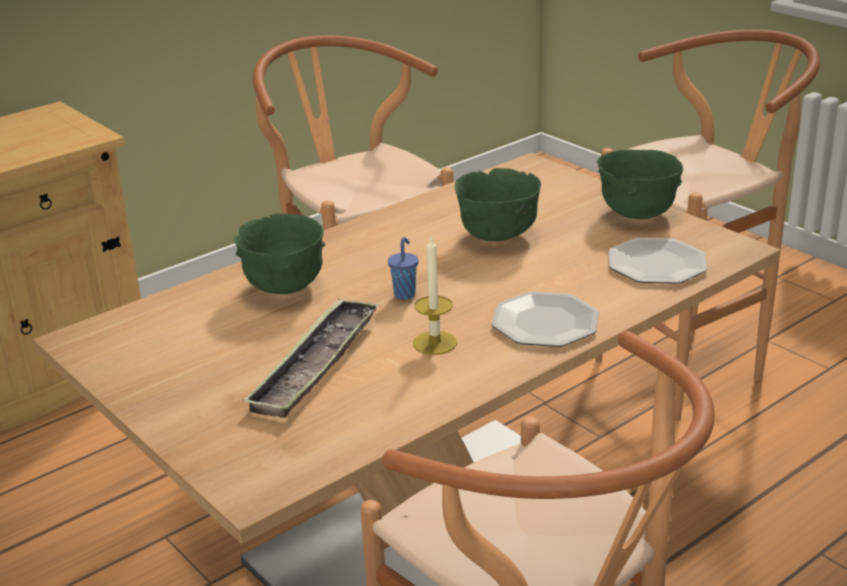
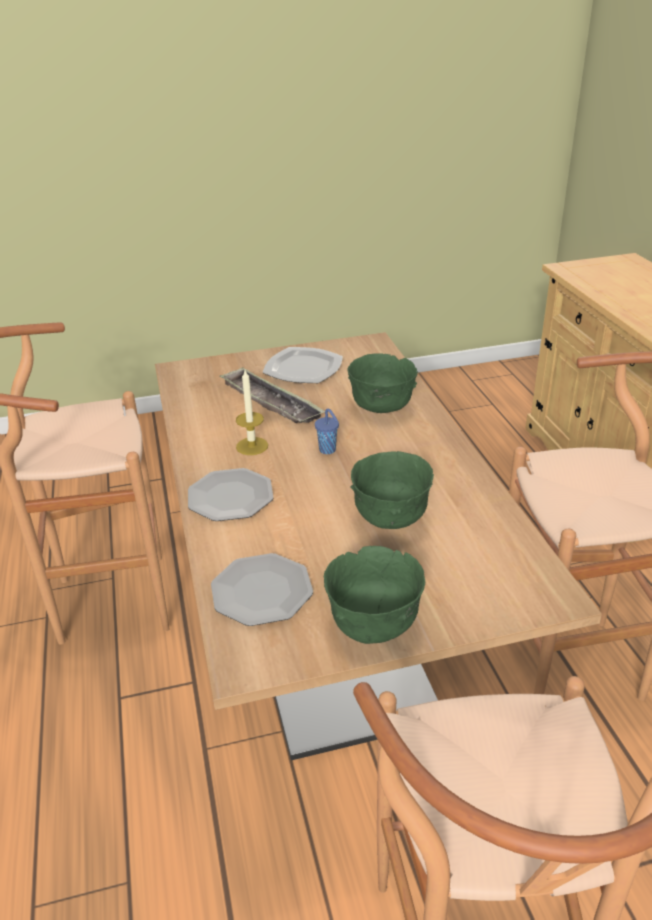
camera: 115 degrees right, 5 degrees up
(196, 371) = (302, 368): none -> plate

